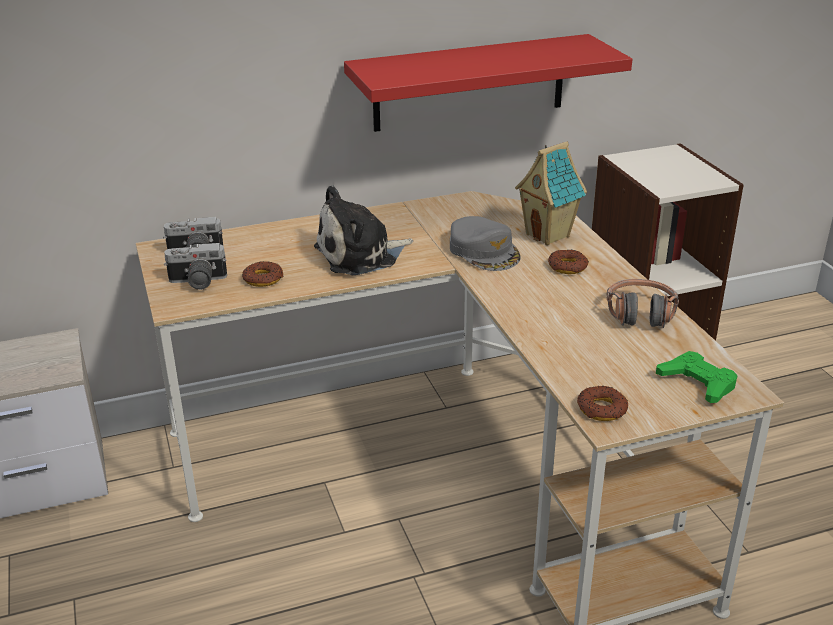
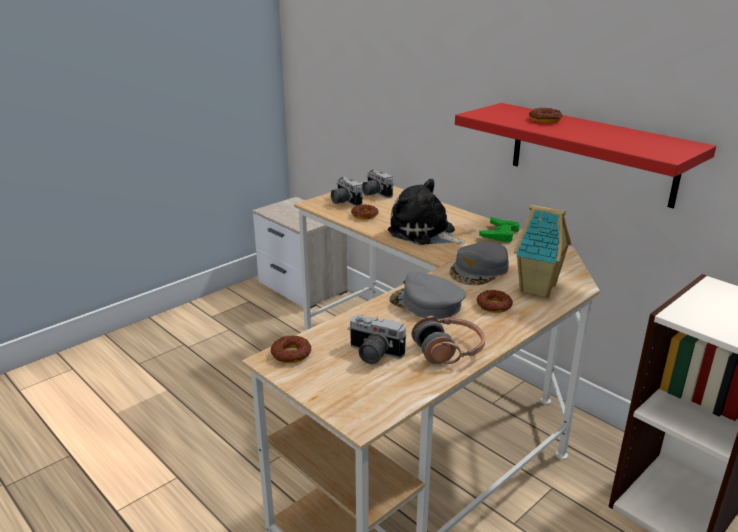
camera: 65 degrees right, 5 degrees down
(444, 61) = (545, 120): none -> donut
(539, 300) = (426, 304): none -> grey cap
(628, 358) = (372, 355): none -> camera
(697, 383) = (358, 393): green game controller -> green game controller (499, 234)

